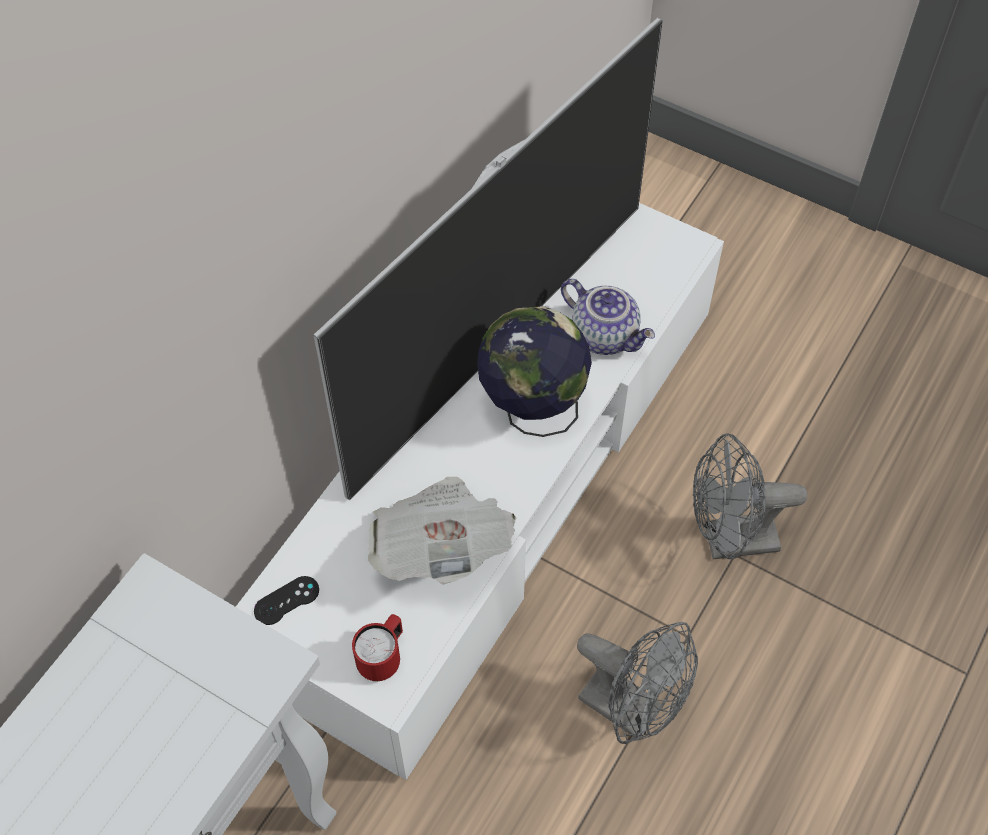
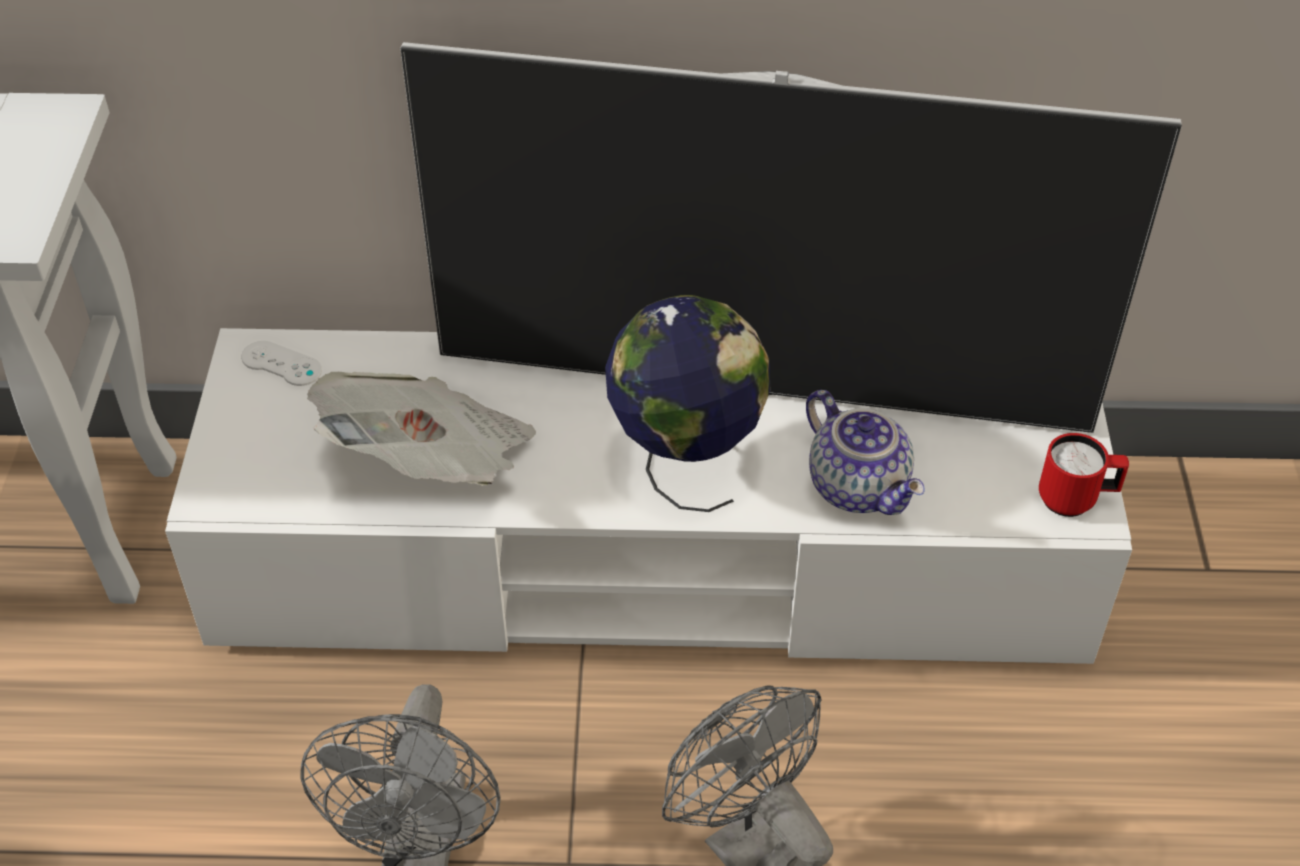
camera: 60 degrees right, 10 degrees down
(286, 600) = (281, 364): black game controller -> white game controller
(383, 657) = (254, 475): red mug -> red mug (1076, 500)
(606, 335) = (860, 487): teapot -> teapot turned 45 degrees counterclockwise

